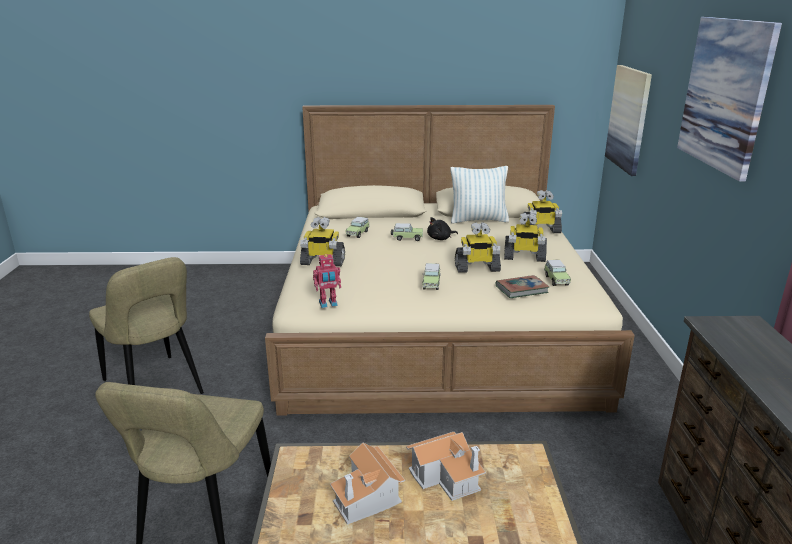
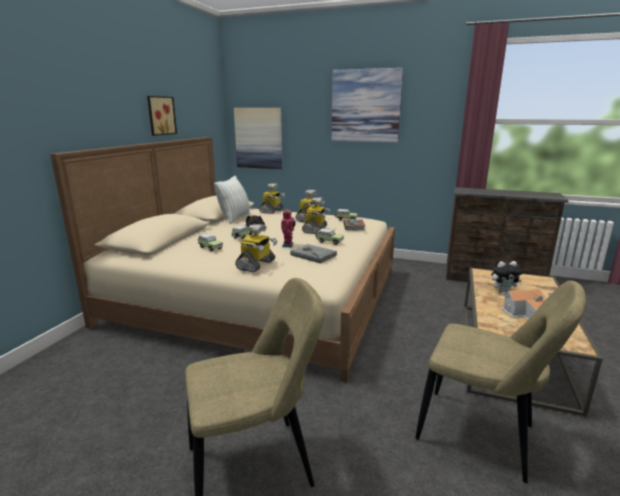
camera: 70 degrees left, 5 degrees down
(328, 304) = (337, 272): toy robot -> toy robot (288, 245)
(372, 282) = (313, 255): none -> grey book
(447, 476) = (503, 292): toy house -> plush toy
(462, 73) = (160, 115): none -> picture

